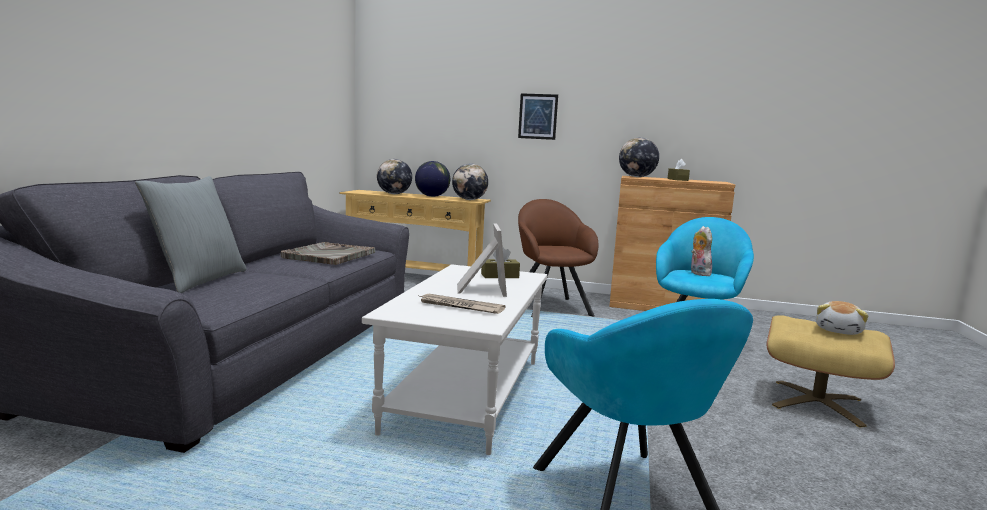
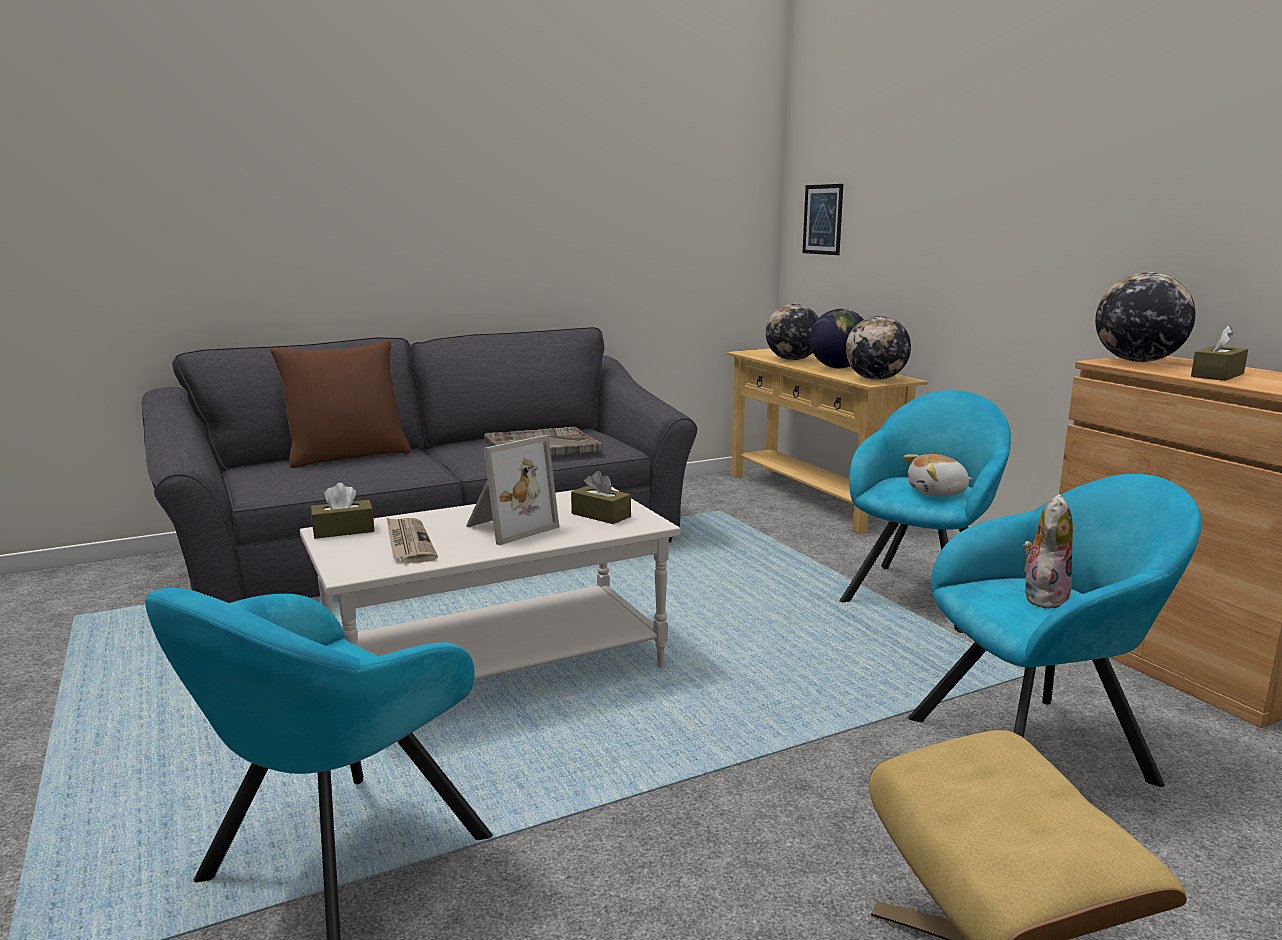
camera: 50 degrees right, 5 degrees up
(199, 280) = (347, 456): grey pillow -> brown pillow
(397, 310) = (343, 530): none -> brown tissue box
(538, 116) = (1008, 226): picture -> picture (822, 219)
(549, 306) = (922, 593): brown armchair -> turquoise armchair
(839, 331) = (1042, 815): plush toy -> plush toy (937, 493)

